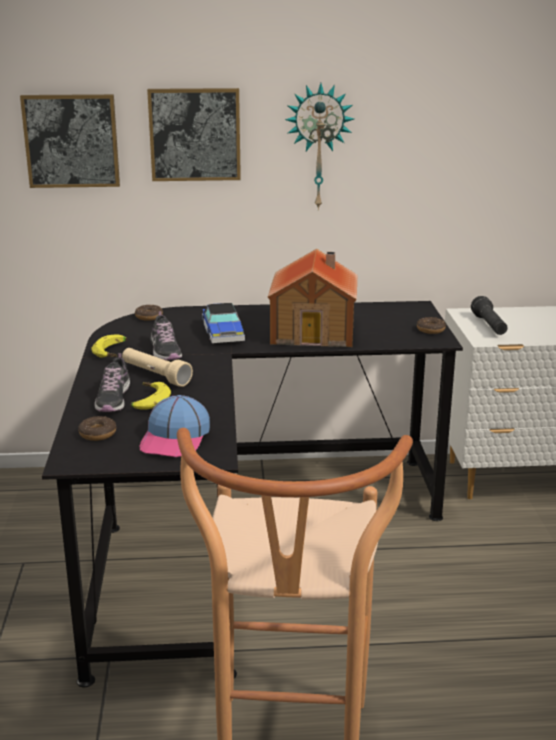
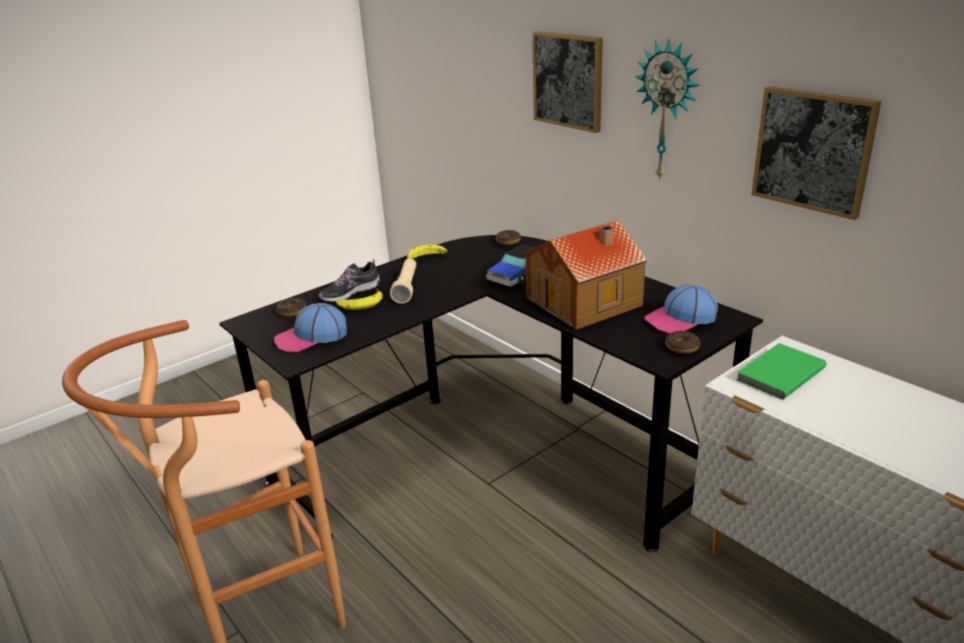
camera: 55 degrees right, 5 degrees up
(71, 141) = (489, 73): picture -> picture (813, 151)
(165, 351) = (454, 272): shoe -> none
(392, 317) = (681, 319): none -> cap
(489, 326) = (778, 374): black flashlight -> green book

